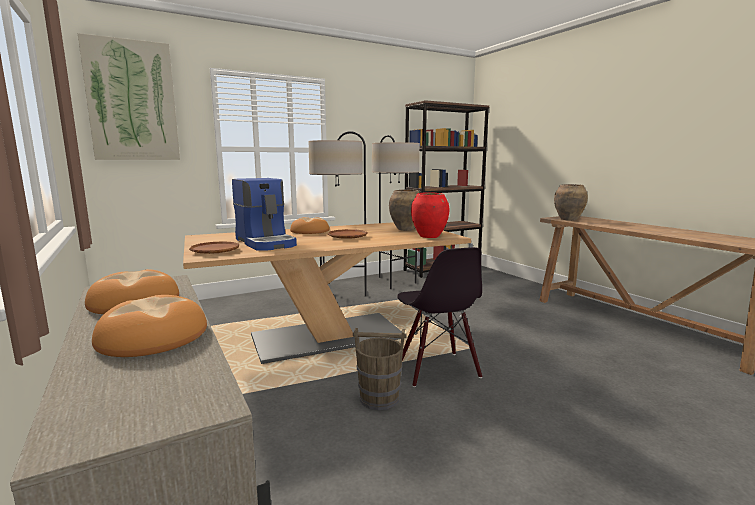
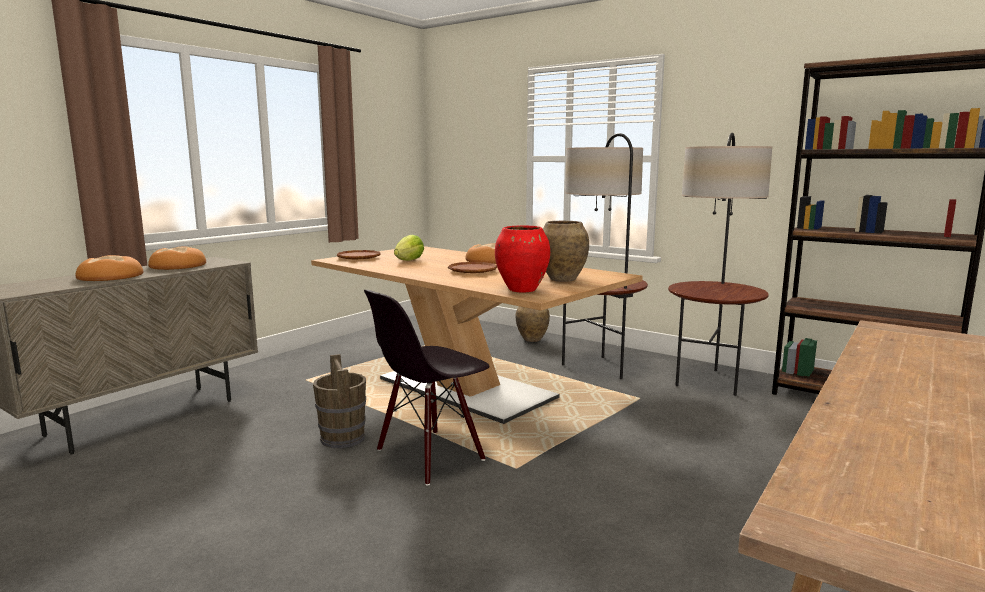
camera: 65 degrees right, 0 degrees up
(132, 101) = (465, 113): picture -> none
(266, 242) = (409, 260): coffee machine -> lettuce
(569, 219) = (892, 337): brown vase -> brown vase (532, 339)

